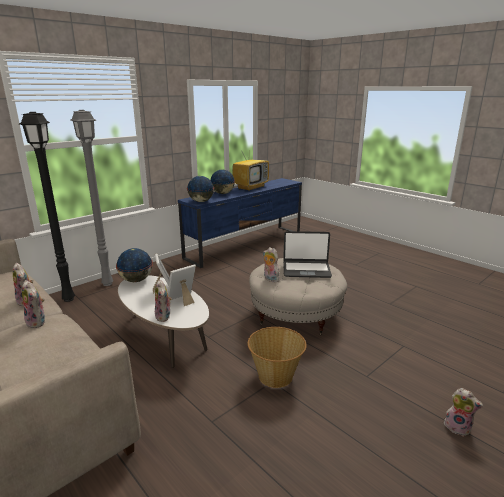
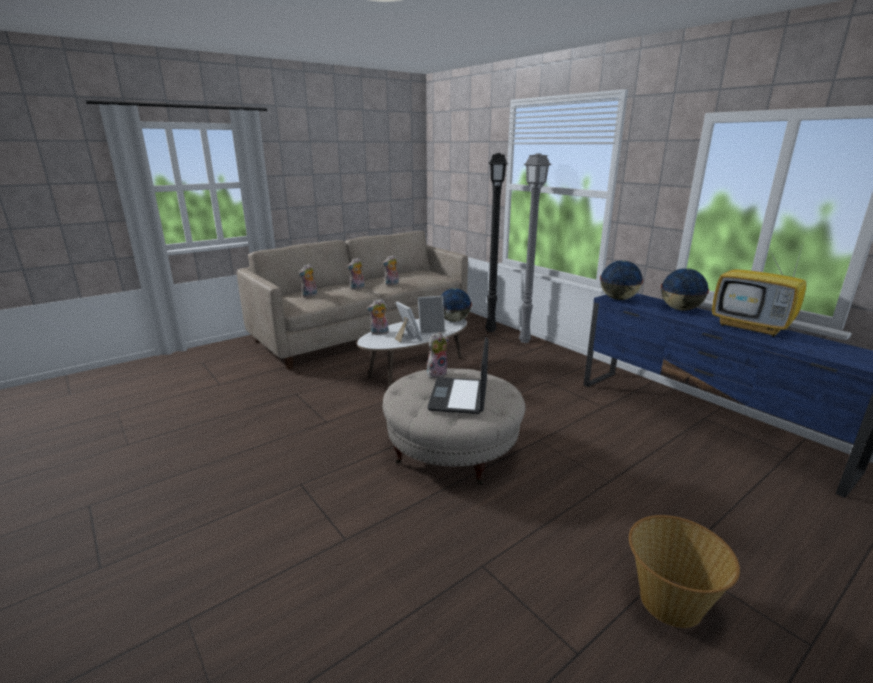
camera: 95 degrees right, 0 degrees up
(275, 376) = (332, 424): basket -> basket (669, 602)
(458, 427) = (180, 534): plush toy -> plush toy (309, 295)

